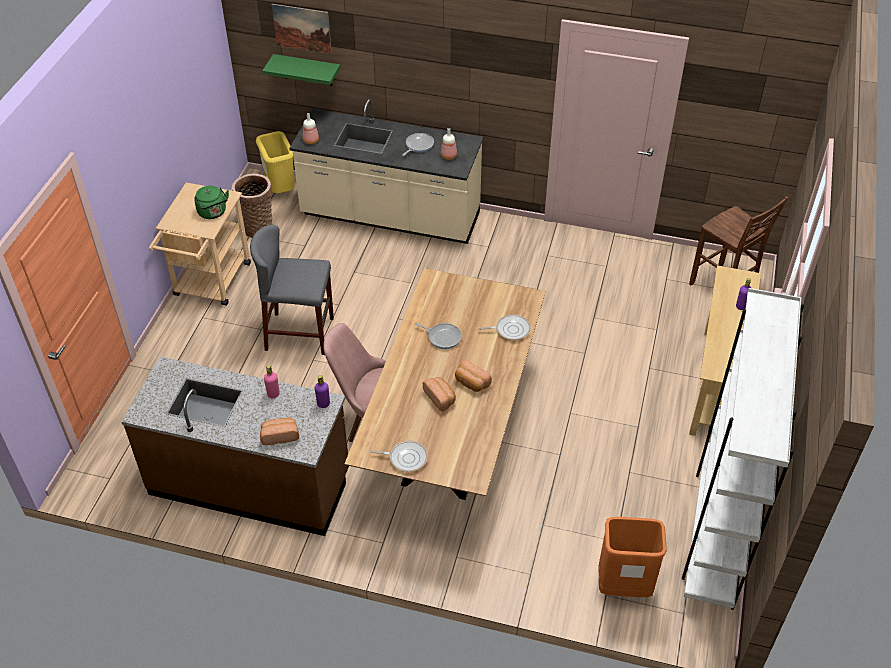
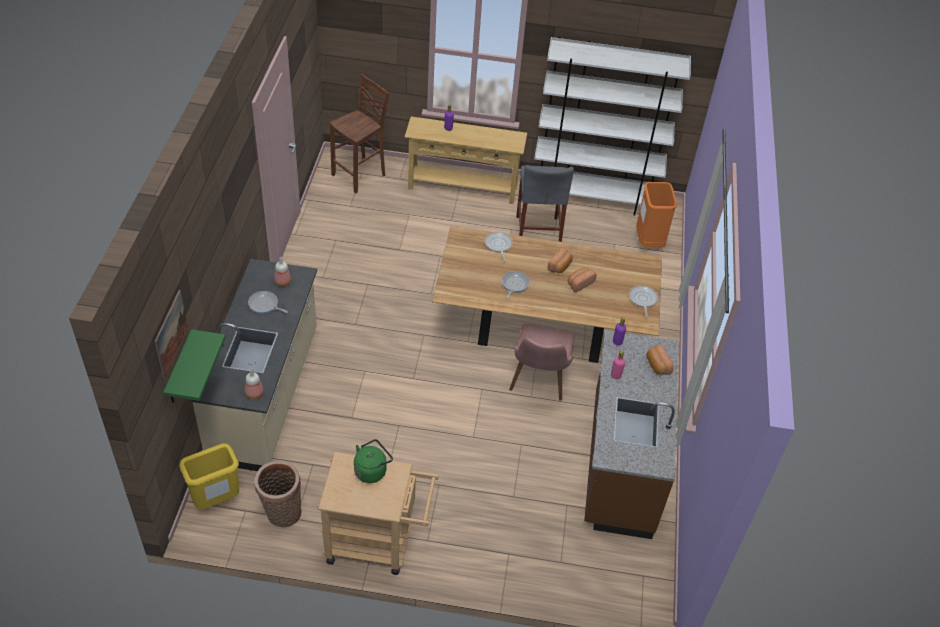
camera: 100 degrees left, 0 degrees up
(300, 334) = (441, 451): grey stool -> grey stool (537, 233)

